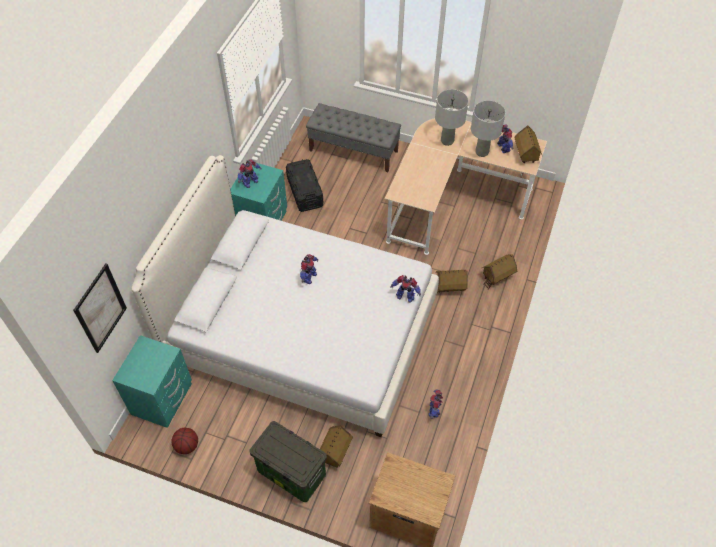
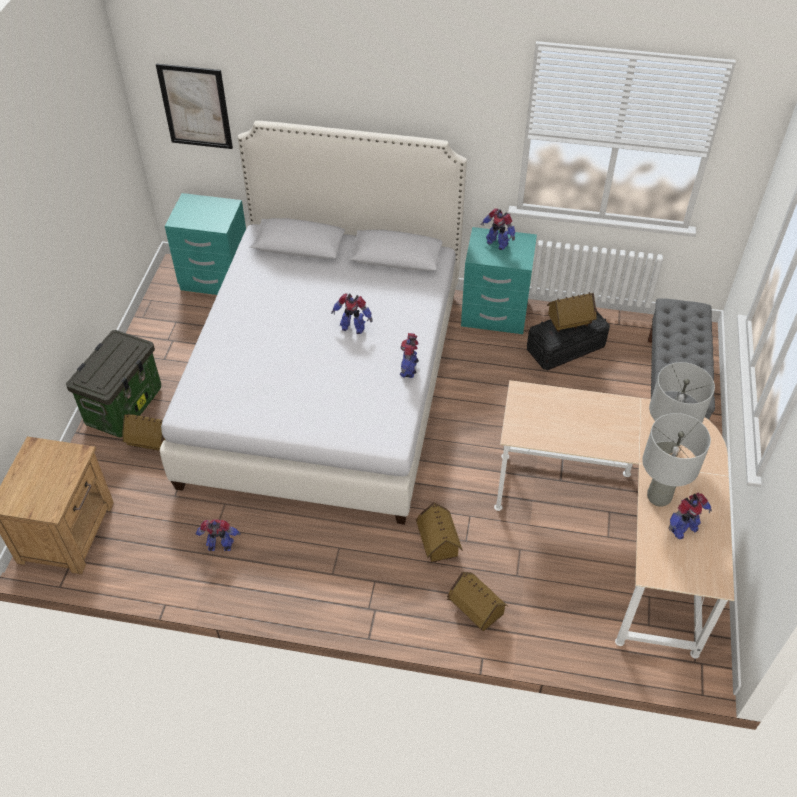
camera: 80 degrees right, 5 degrees down
(186, 446) = (158, 310): basketball -> none
(405, 296) = (339, 433): toy robot -> toy robot (409, 369)
(525, 155) = (680, 565): toy house -> toy house (569, 324)

